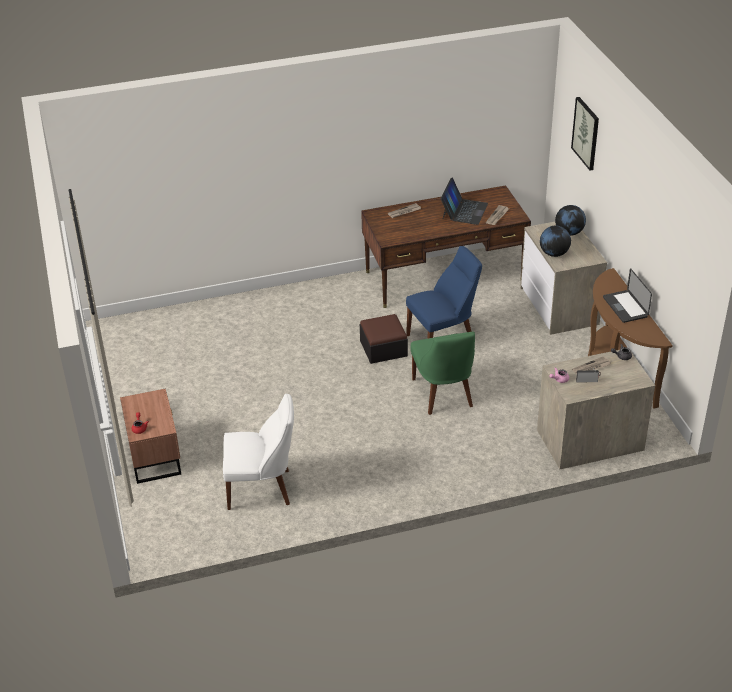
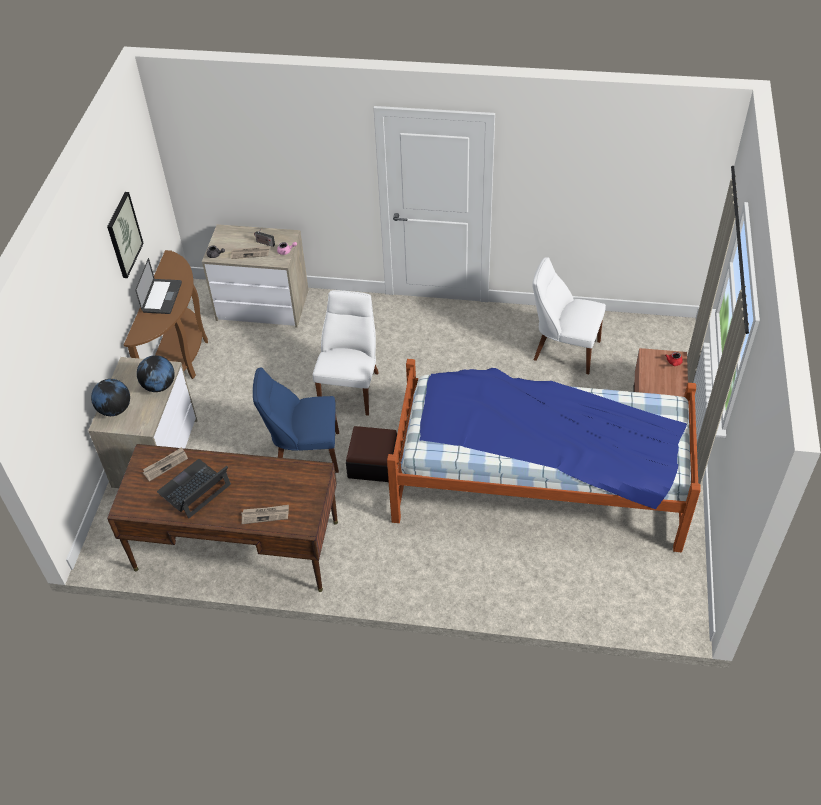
camera: 155 degrees left, 10 degrees up
(241, 374) = (538, 483): none -> bed
(443, 395) = (351, 388): green chair -> white chair
(586, 133) = (48, 344): picture -> picture (123, 235)

